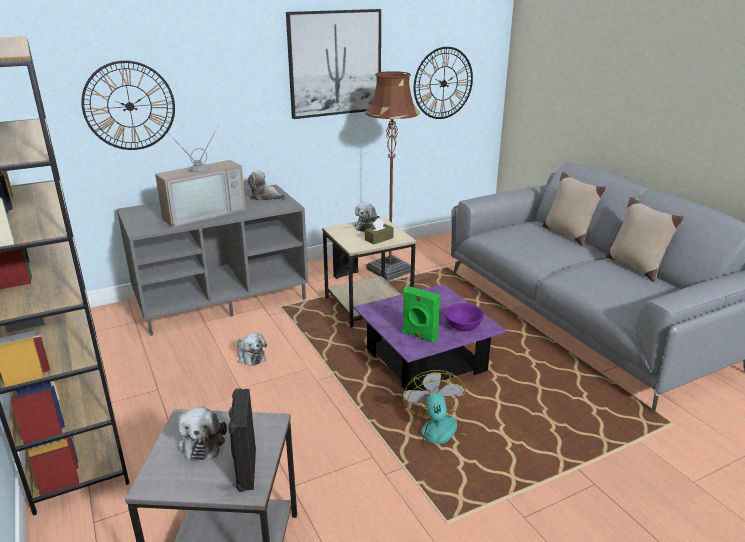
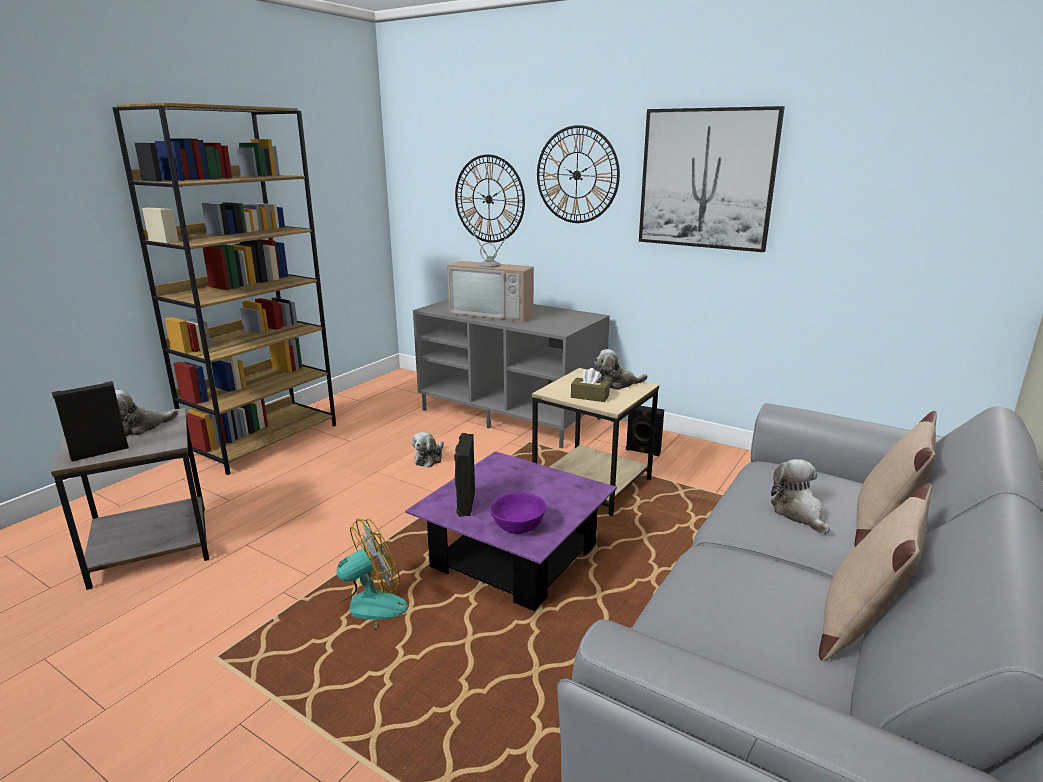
camera: 60 degrees right, 5 degrees down
(265, 197) = (567, 319): plush toy -> plush toy (798, 513)
(390, 270) = (693, 472): brown floor lamp -> none
(419, 336) = (465, 503): green speaker -> black speaker
(443, 83) = (895, 231): wall clock -> wall clock (577, 175)

